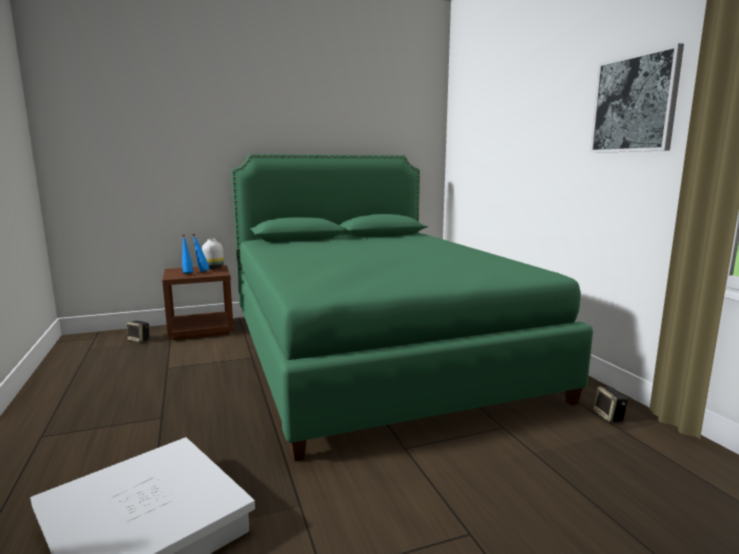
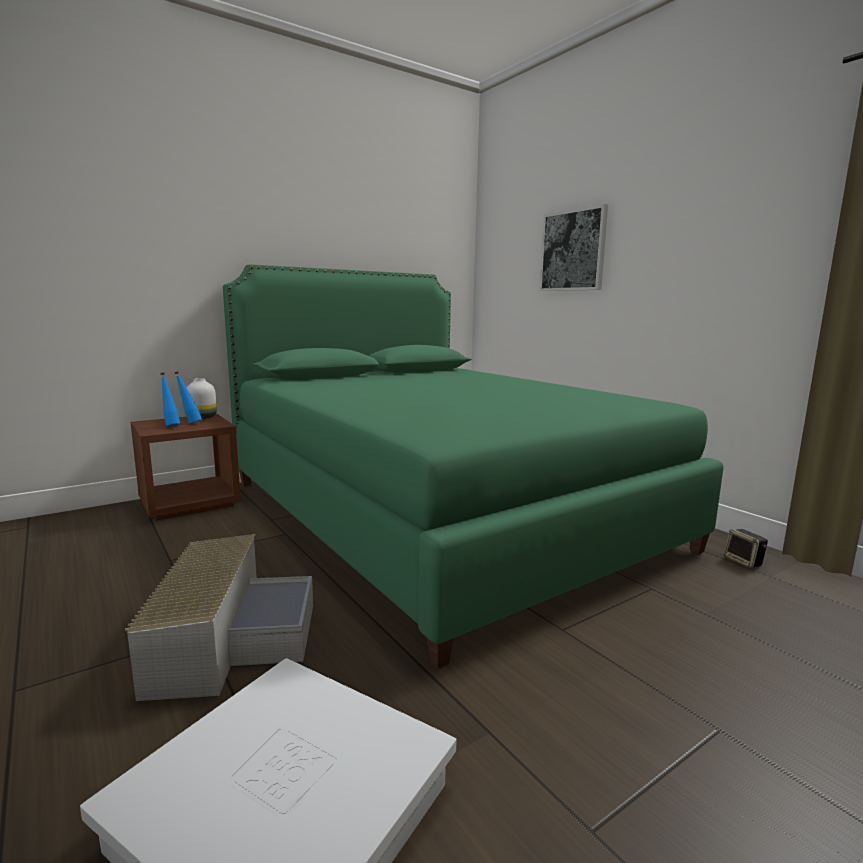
camera: 15 degrees left, 0 degrees up
(139, 340) = (102, 524): speaker -> none
(175, 421) = (229, 636): none -> grey storage box
(634, 104) = (750, 211): picture -> picture (573, 250)

